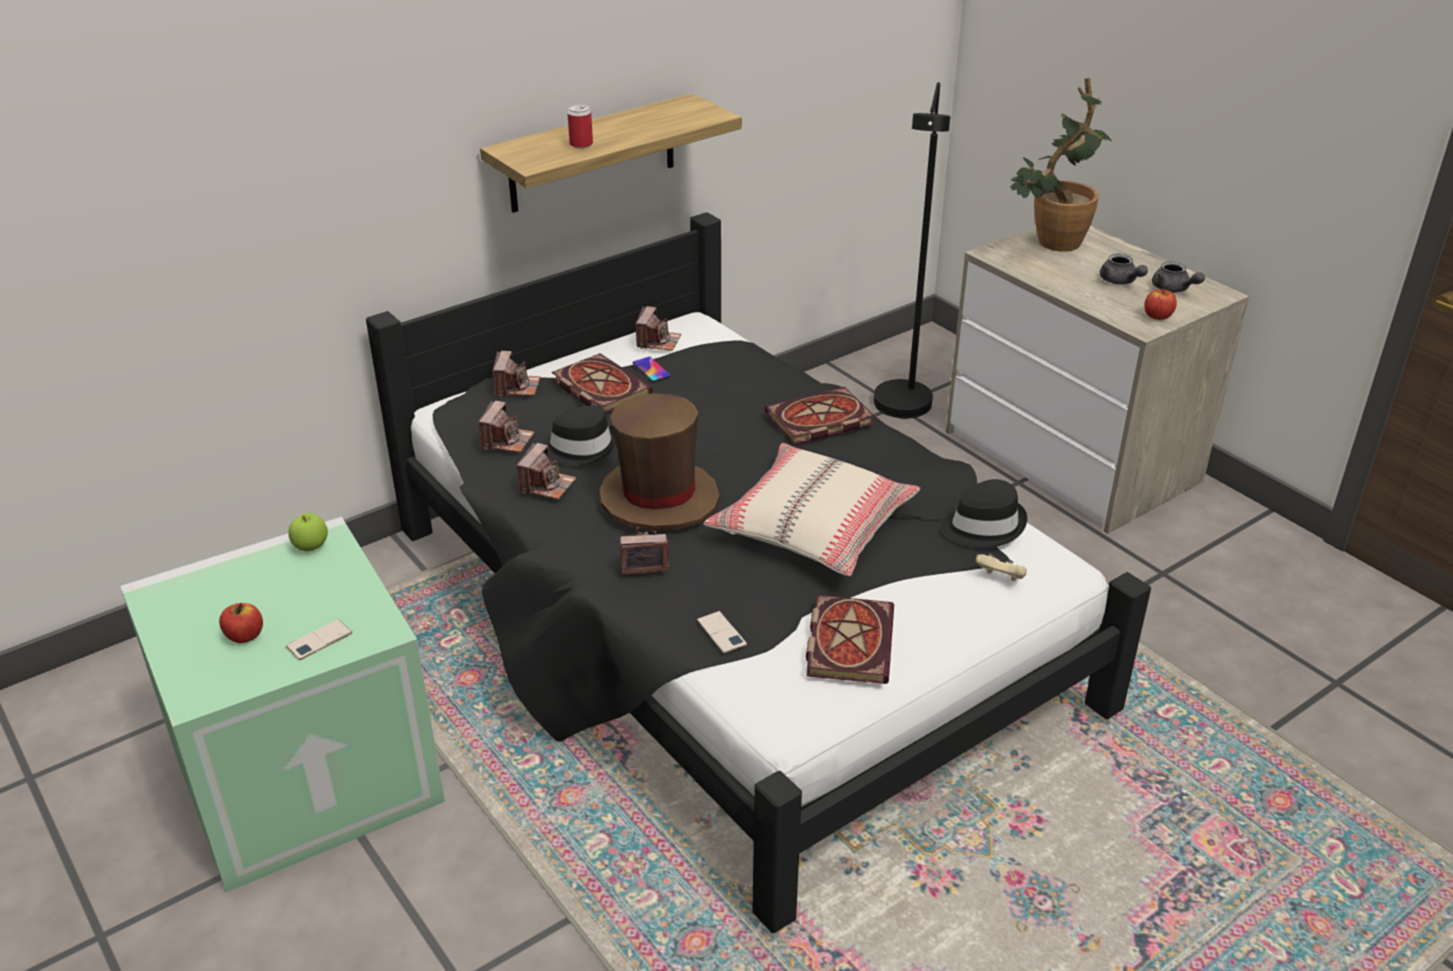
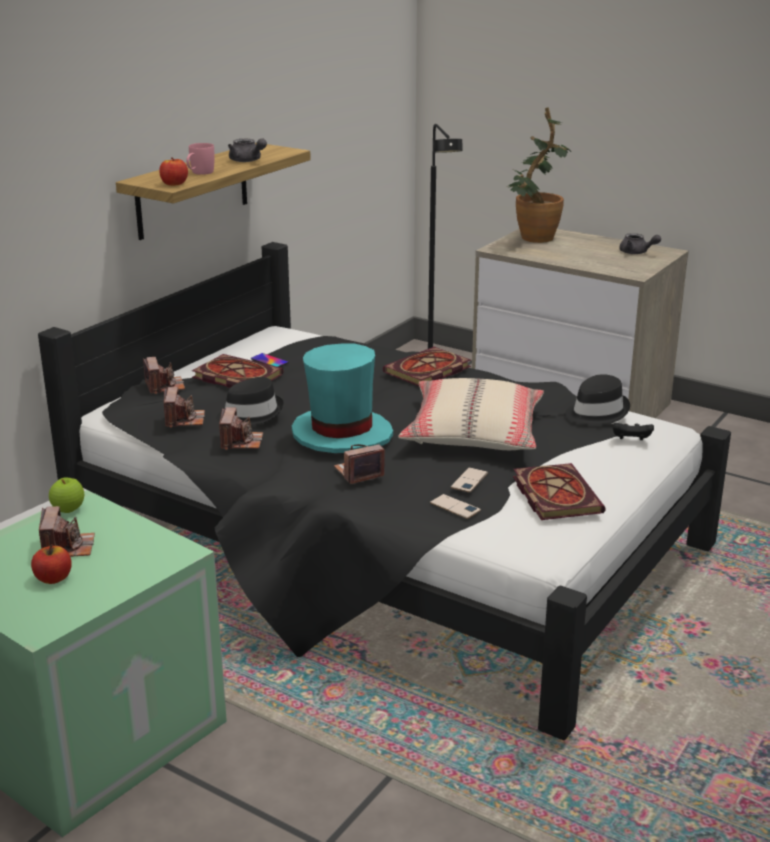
camera: 20 degrees left, 10 degrees down
(319, 640) = (126, 568): phone -> phone (469, 480)
(581, 144) = (199, 173): can -> pink mug
(658, 341) = (260, 344): camera -> camera (68, 547)
(659, 498) = (341, 434): brown hat -> turquoise hat
(1000, 578) = (631, 440): beige game controller -> black game controller
(1120, 281) = (597, 253): grey teapot -> grey teapot (247, 161)
(1157, 316) = (639, 267): apple -> apple (174, 184)

